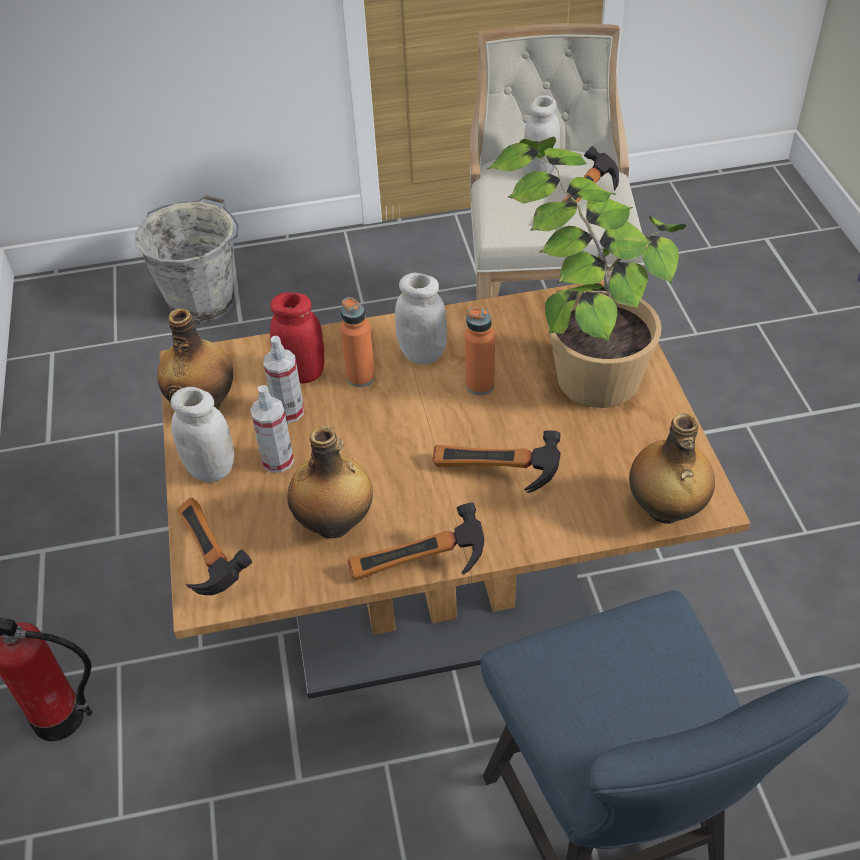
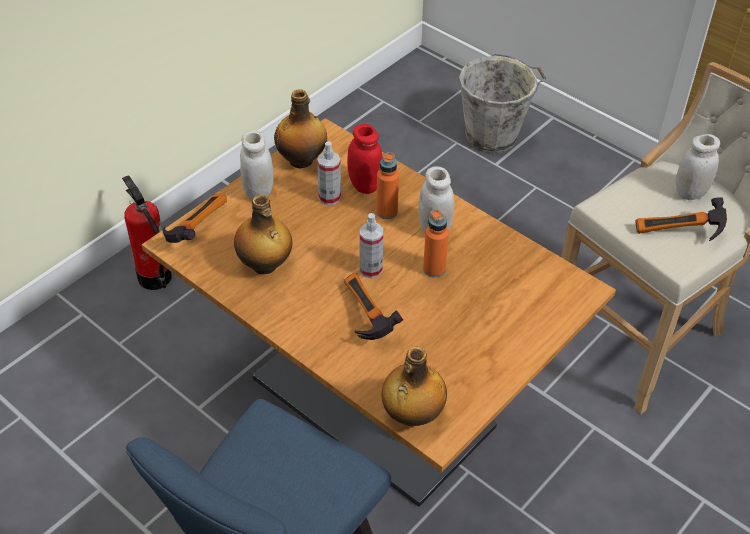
camera: 50 degrees right, 0 degrees up
(277, 460) = (289, 215): spray bottle -> spray bottle (370, 269)
(419, 570) = (262, 320): hammer -> none
(578, 351) = (514, 302): potted plant -> none

